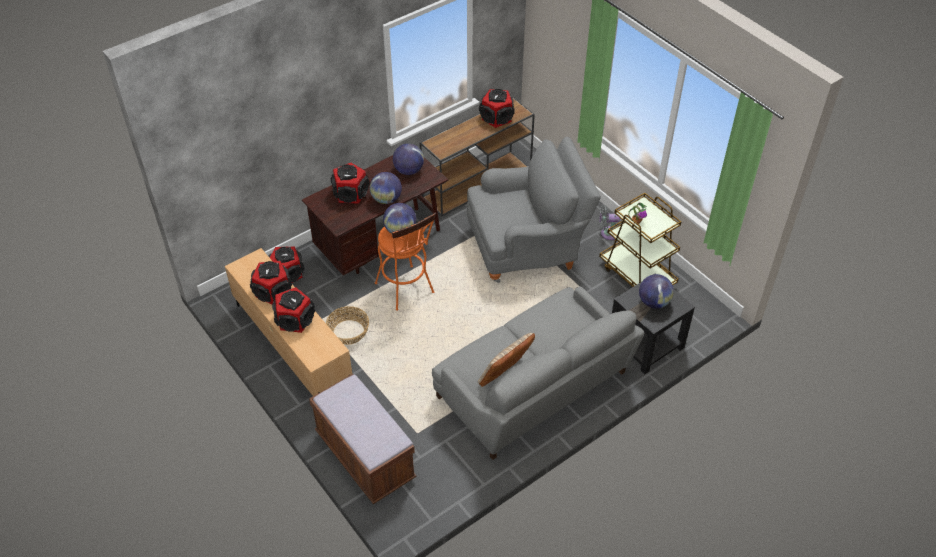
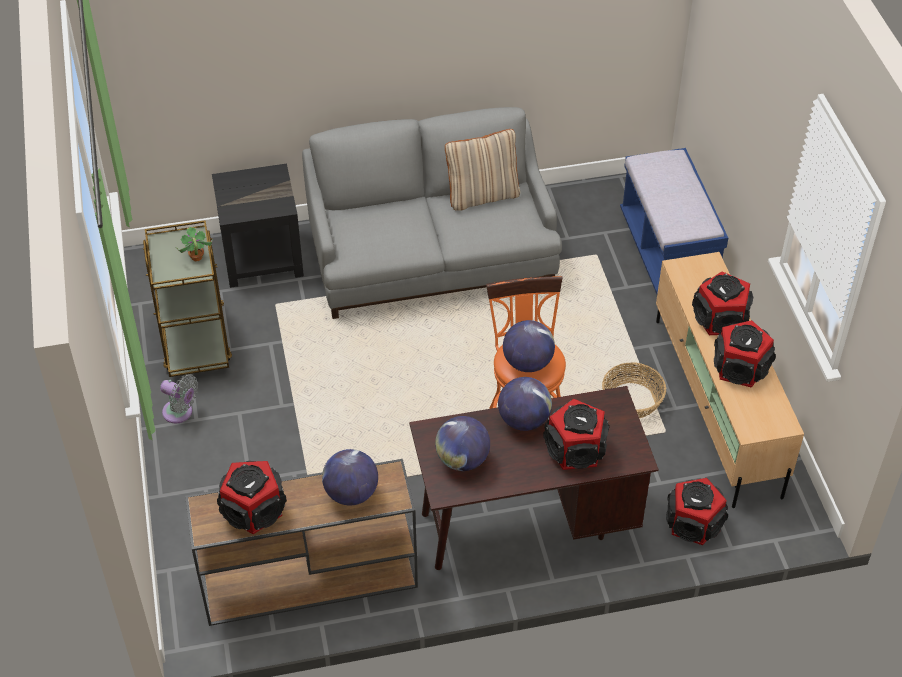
camera: 155 degrees left, 0 degrees up
(365, 457) = (667, 252): brown bench -> blue bench
(528, 247) = (310, 434): grey armchair -> none
(654, 302) = (254, 194): globe -> globe (351, 493)

